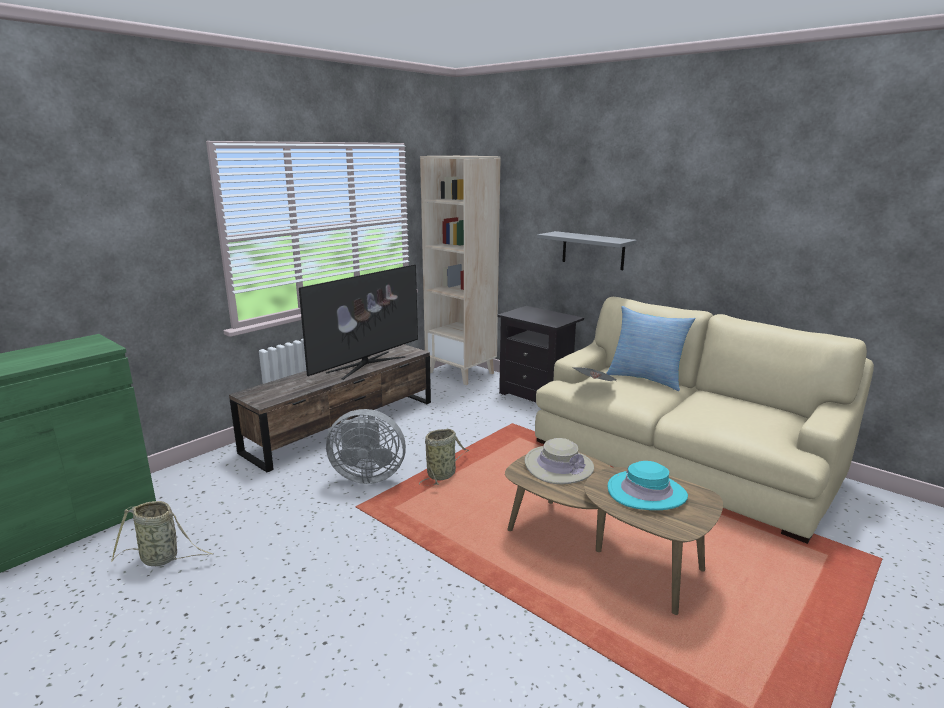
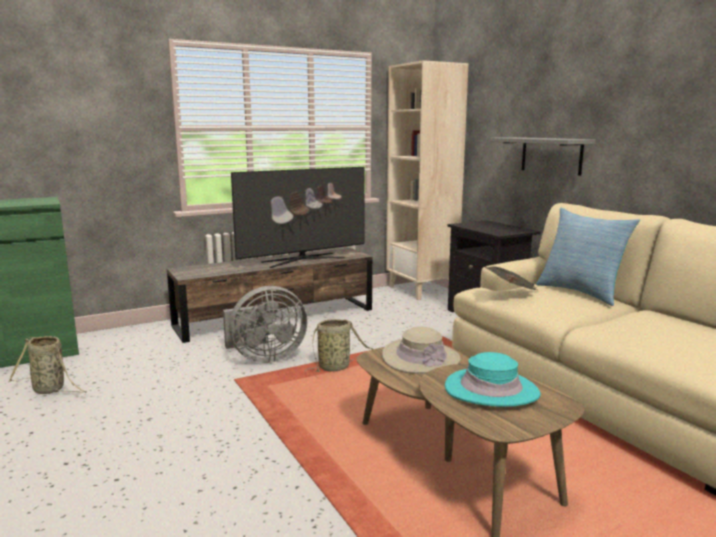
camera: 20 degrees right, 5 degrees down
(367, 476) = (264, 358): grey fan -> grey fan turned 45 degrees counterclockwise

